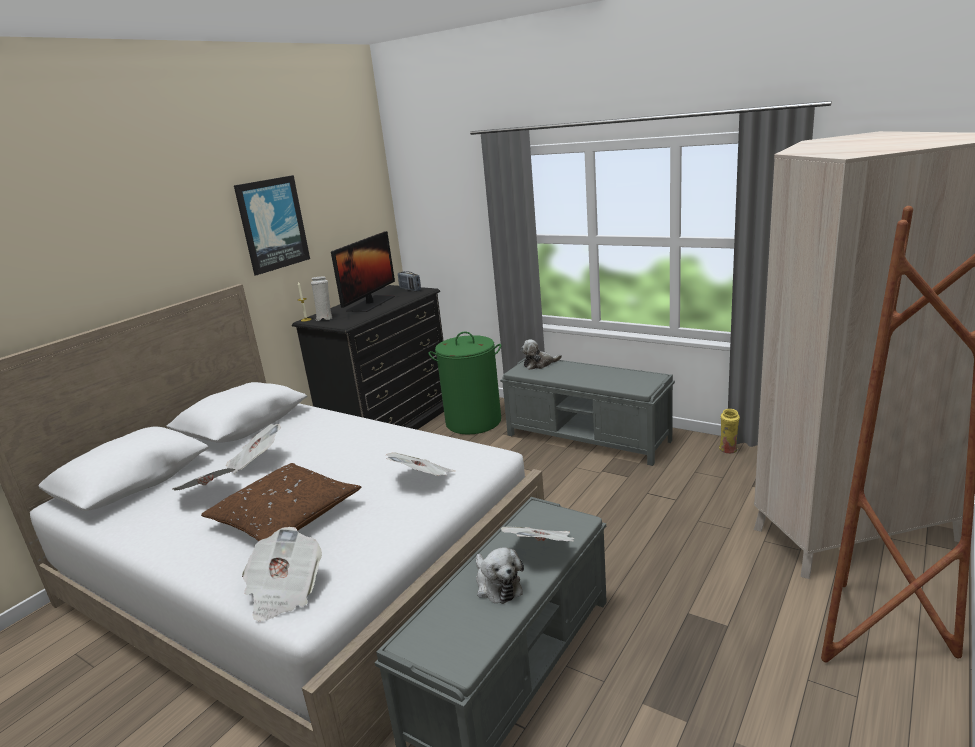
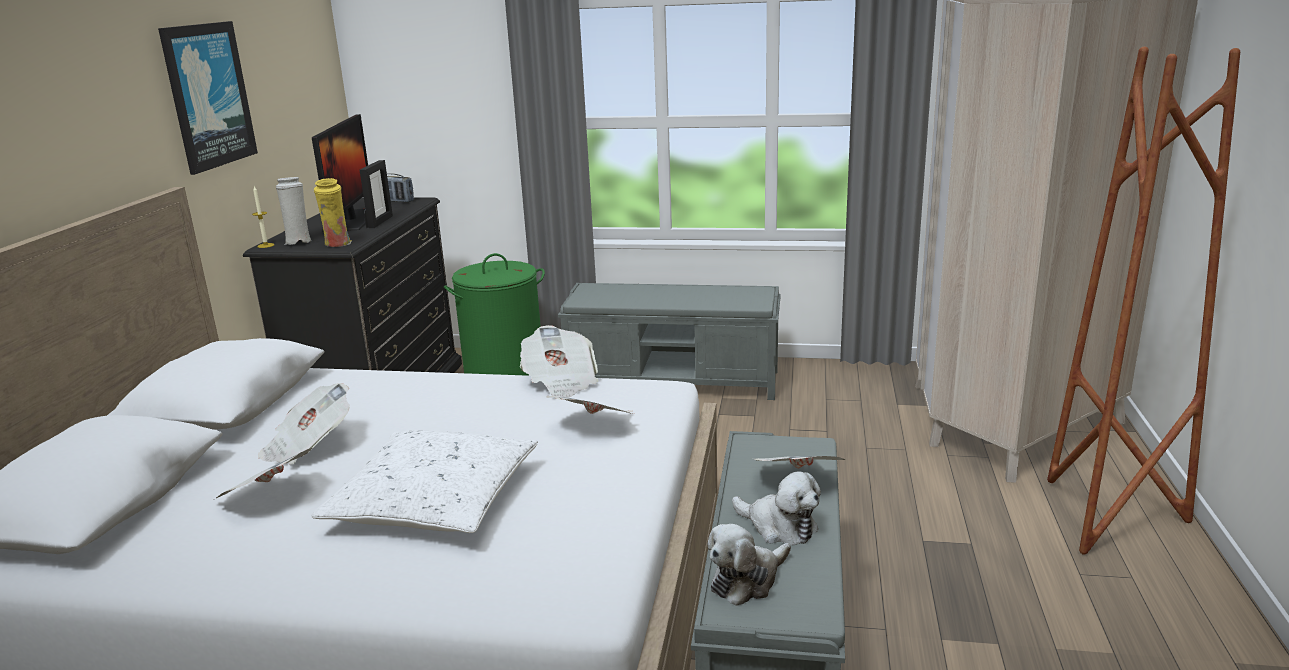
camera: 25 degrees left, 0 degrees up
(284, 591) = (532, 583): newspaper -> newspaper (560, 382)
(285, 516) = (434, 500): brown pillow -> white pillow
(384, 306) = (379, 222): none -> picture frame
(539, 364) = (602, 290): plush toy -> plush toy (747, 580)
(728, 450) = (847, 372): yellow vase -> yellow vase (337, 244)

